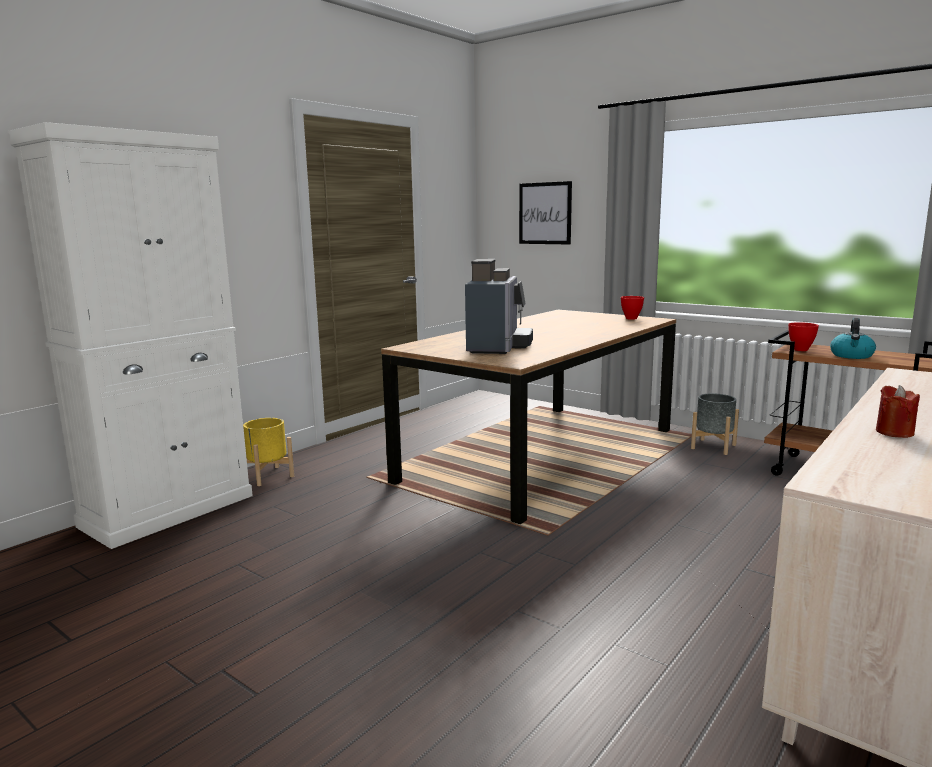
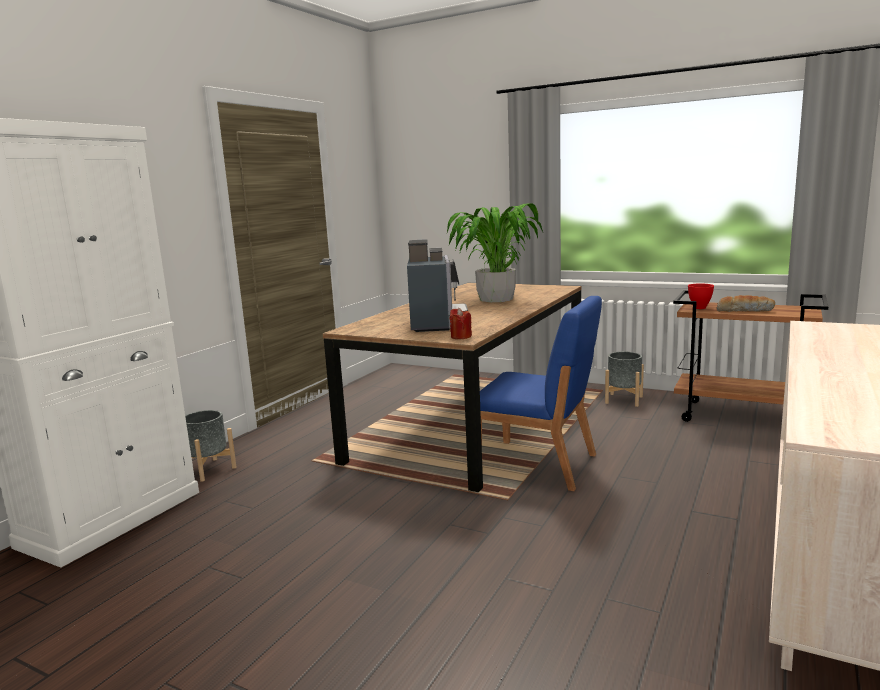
camera: 10 degrees left, 0 degrees up
(268, 476) = (208, 469): yellow planter -> grey planter
(545, 213) = (448, 192): picture -> none
(574, 327) = (495, 299): none -> potted plant
(593, 504) = (538, 465): none -> blue chair
(631, 318) = (542, 288): red bowl -> none
(852, 356) = (745, 310): kettle -> bread
(894, 432) = (839, 381): red candle -> red candle (460, 337)

